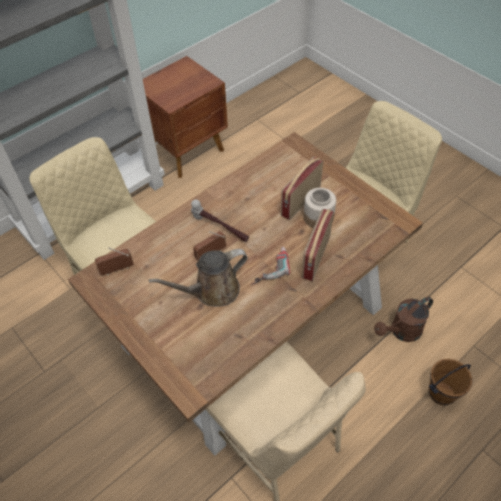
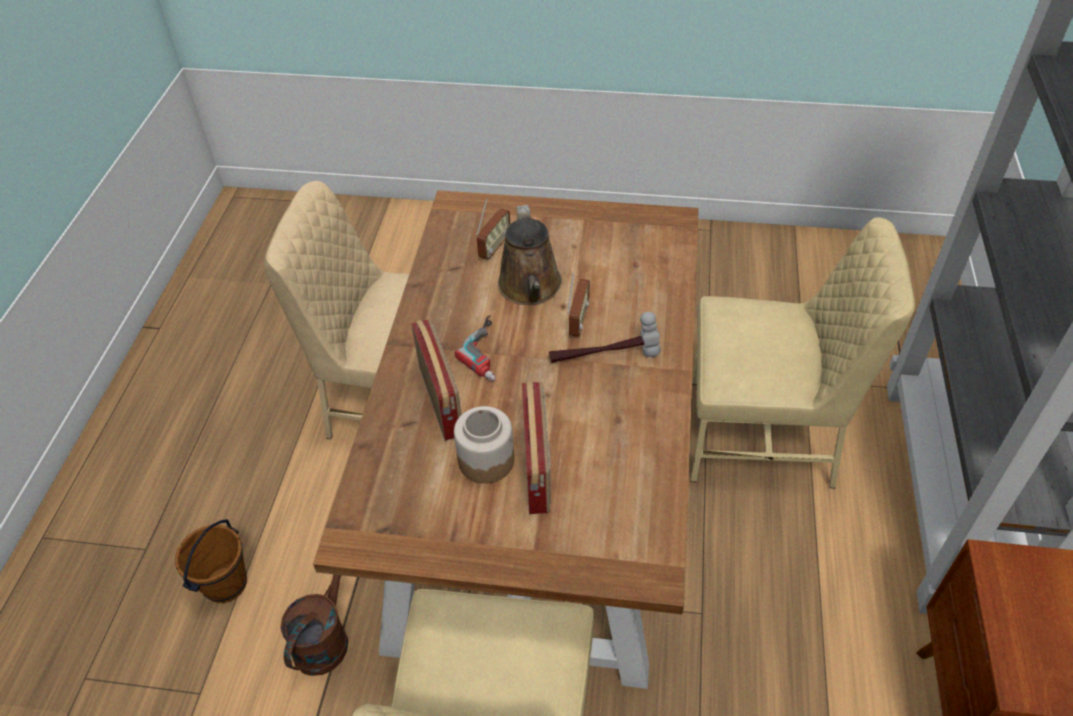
camera: 140 degrees right, 5 degrees down
(117, 269) = (661, 243): radio -> radio (494, 248)
(212, 291) = (530, 288): brown watering can -> brown watering can turned 150 degrees clockwise

